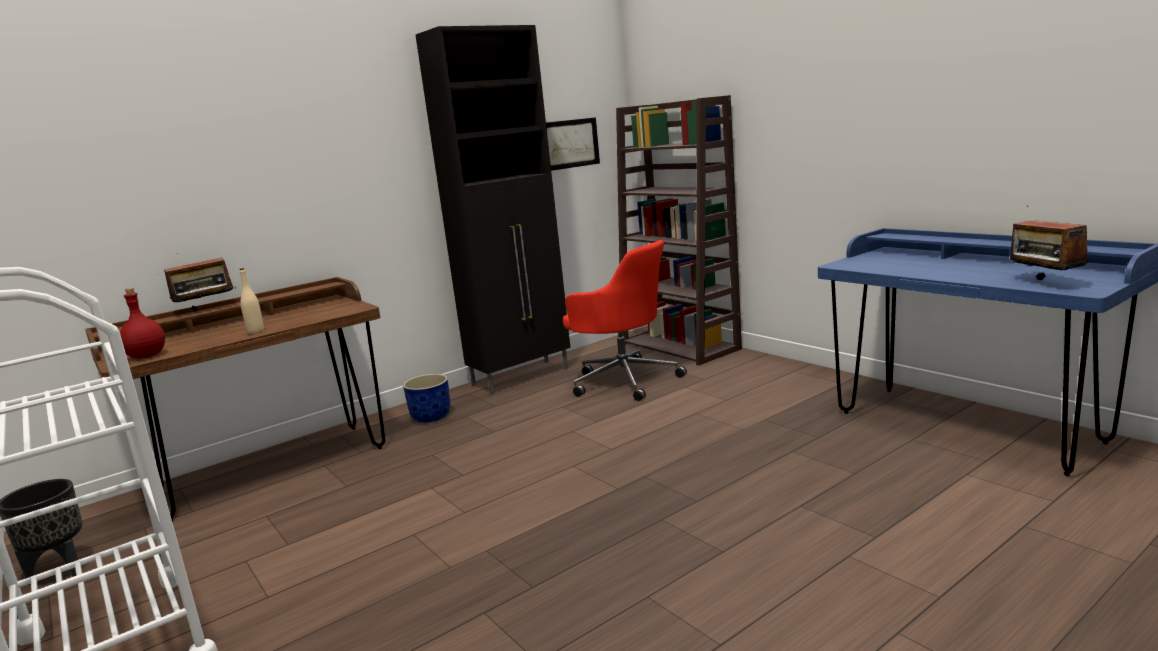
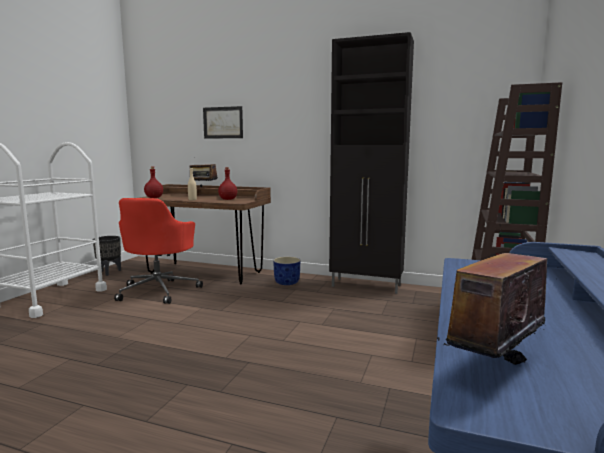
camera: 55 degrees right, 5 degrees down
(309, 313) = (227, 199): none -> red bottle
(570, 143) = (461, 127): picture -> picture (223, 122)
(624, 380) = (400, 314): red office chair -> red office chair (159, 290)

